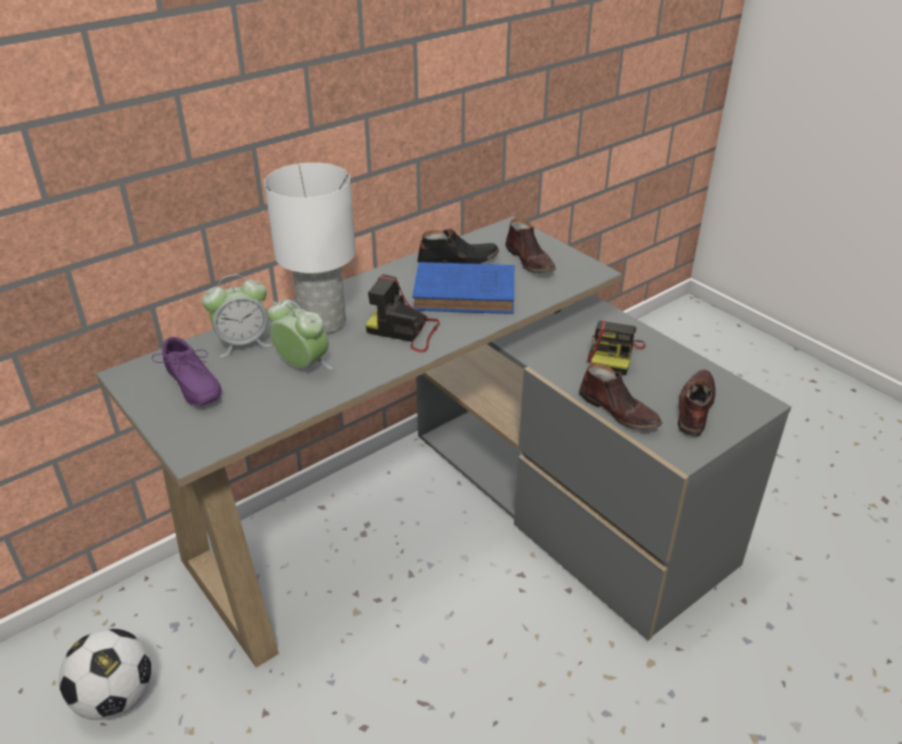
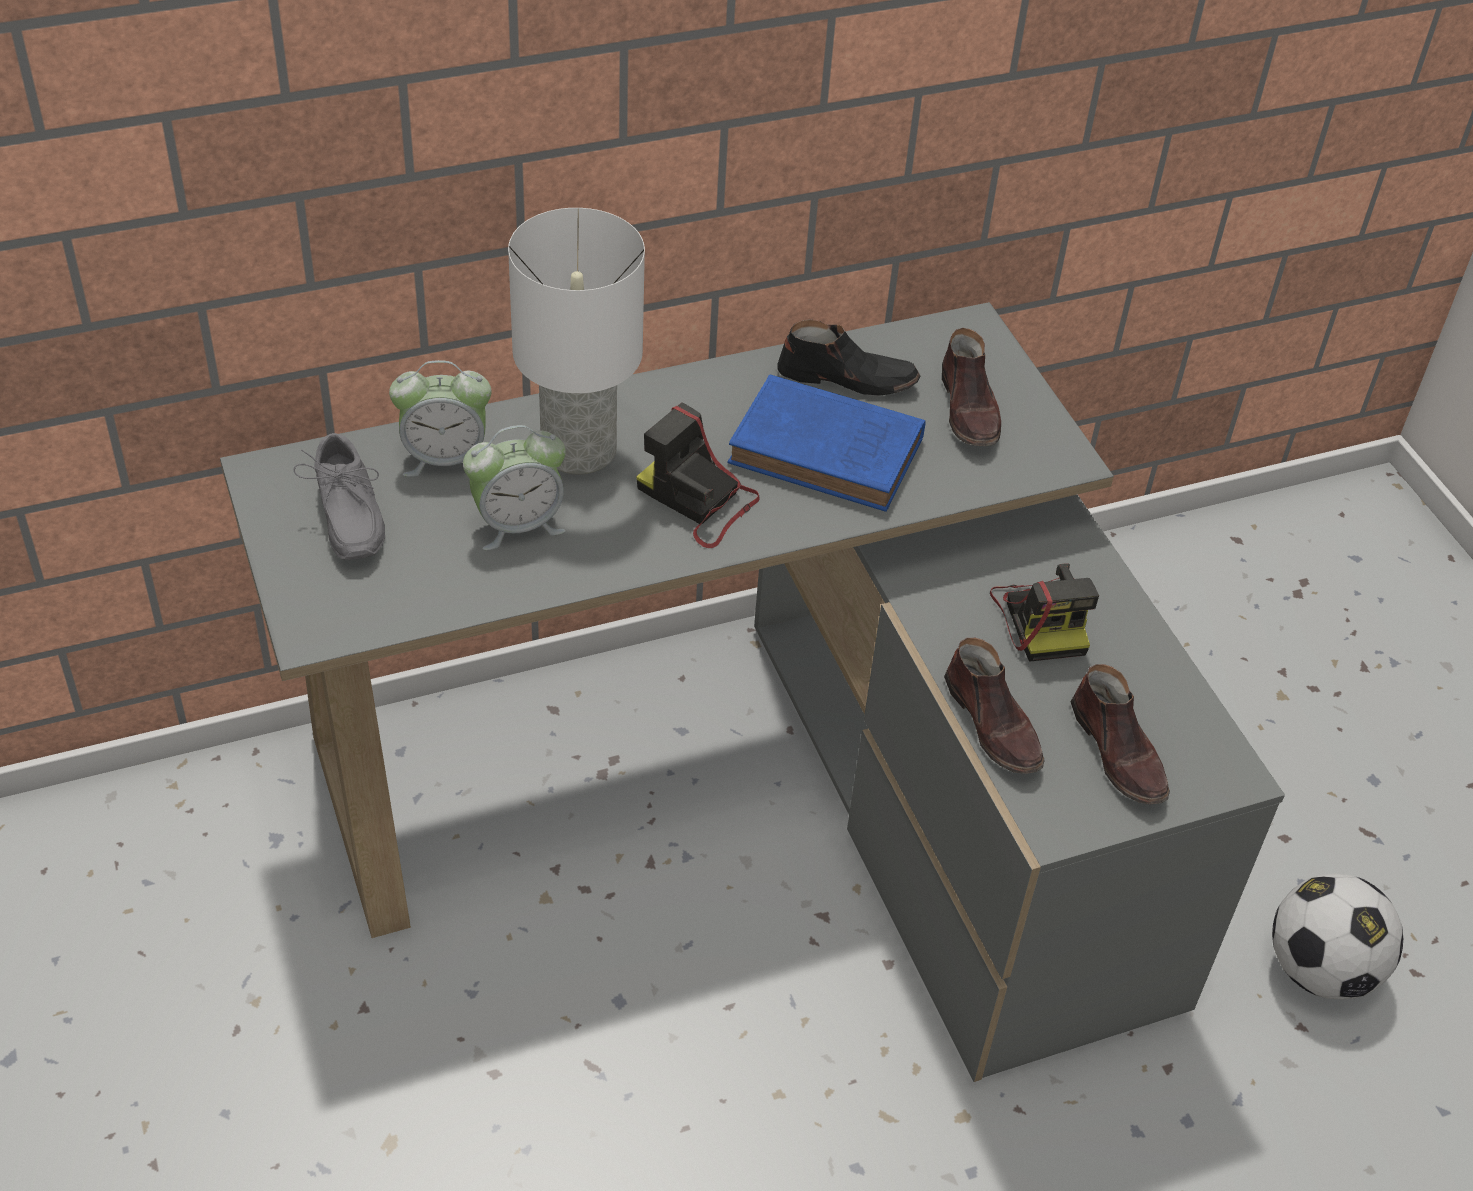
camera: 15 degrees right, 10 degrees up
(116, 697) = (167, 921): football -> football (1320, 970)
(190, 386) = (344, 518): purple shoe -> grey shoe
(302, 366) = (518, 525): alarm clock -> alarm clock turned 105 degrees clockwise
(614, 355) = (1042, 618): camera -> camera turned 45 degrees counterclockwise
(694, 408) = (1119, 753): brown shoe -> brown shoe turned 120 degrees clockwise

